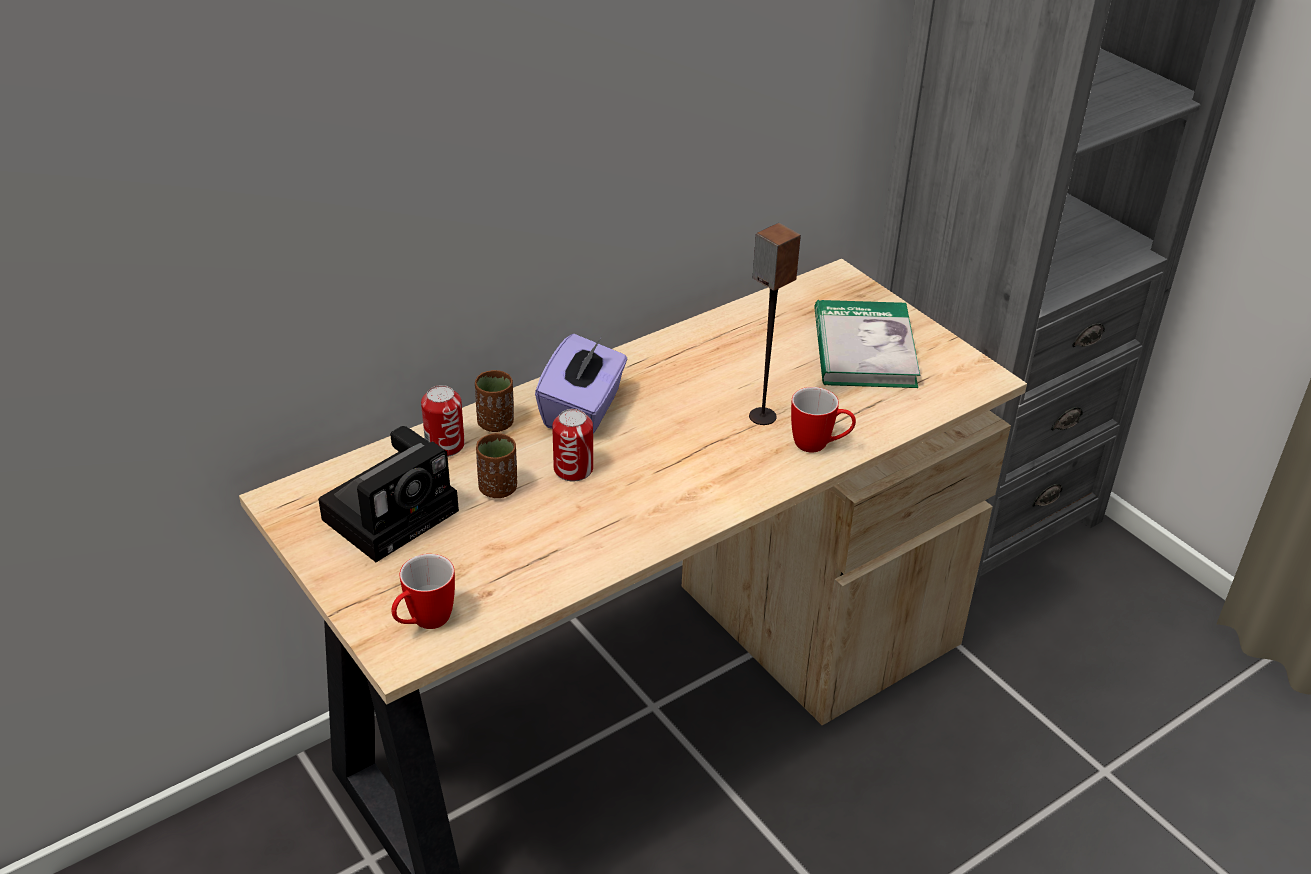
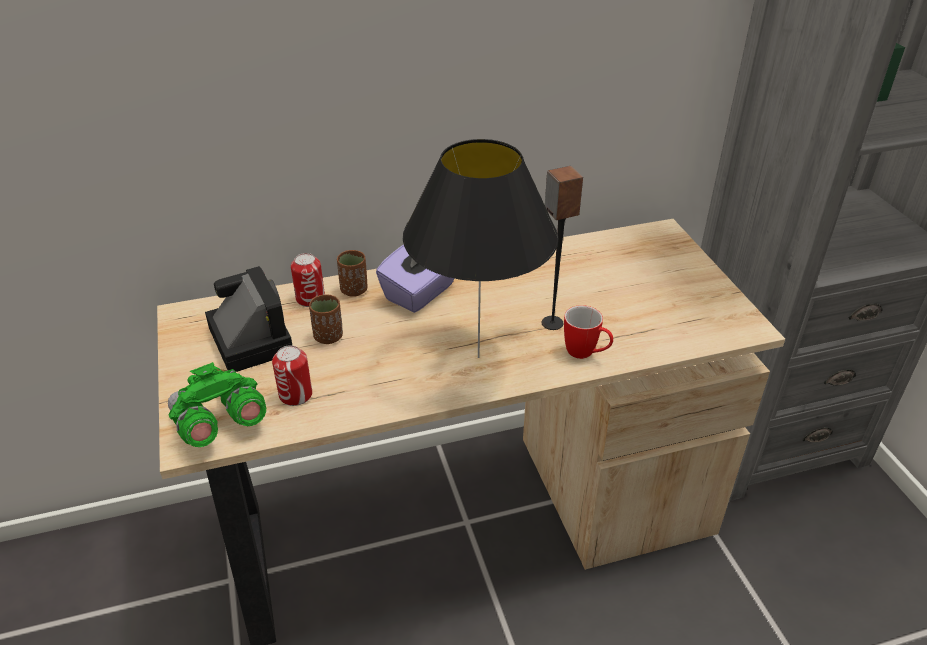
camera: 20 degrees right, 0 degrees up
(394, 512) = (248, 338): camera -> camera turned 90 degrees counterclockwise
(424, 623) = (218, 424): mug -> green binoculars
(573, 469) = (389, 334): can -> can (295, 395)
(696, 474) = (478, 356): none -> black table lamp
(864, 349) = (658, 287): book -> none

